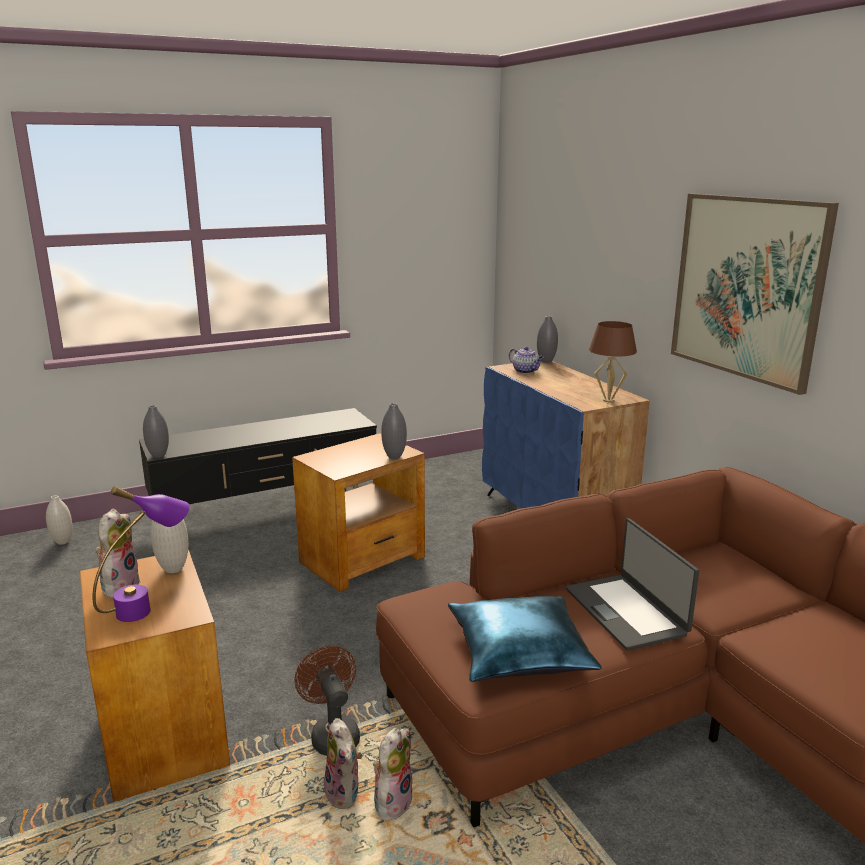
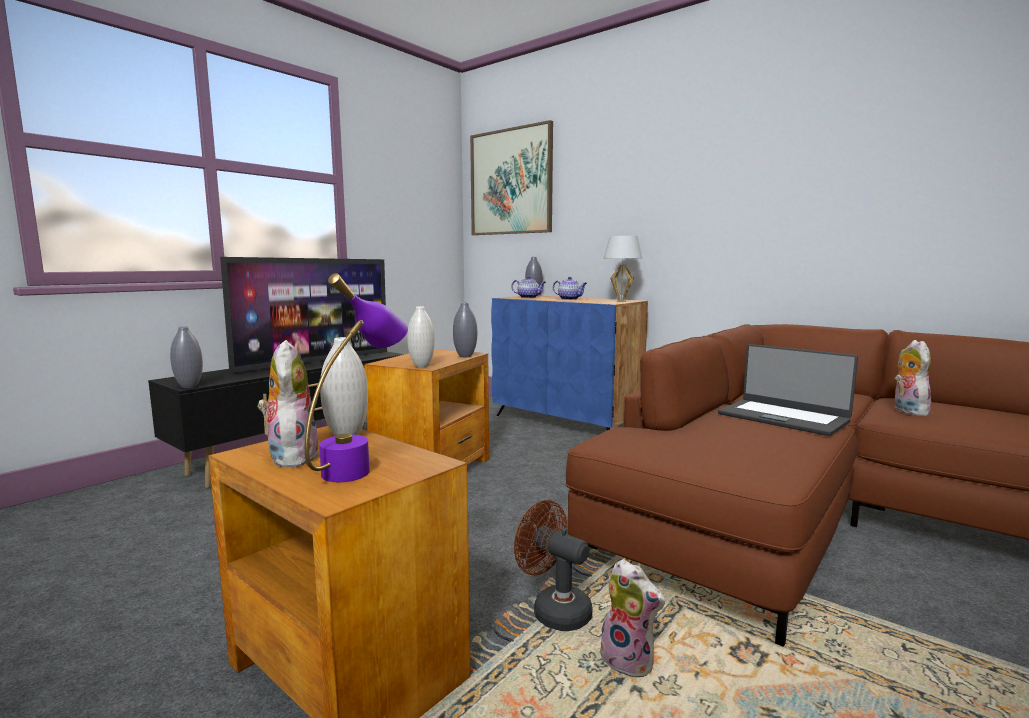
camera: 25 degrees left, 10 degrees down
(62, 542) = (43, 515): white vase -> white vase (421, 366)
(285, 428) = (315, 361): none -> television
(392, 801) = (683, 651): plush toy -> plush toy (907, 411)
(519, 653) = (757, 452): blue pillow -> none
(562, 384) = (570, 299): none -> teapot
(608, 400) = (621, 301): brown table lamp -> white table lamp
(747, 287) = (736, 189): picture -> picture (511, 182)

